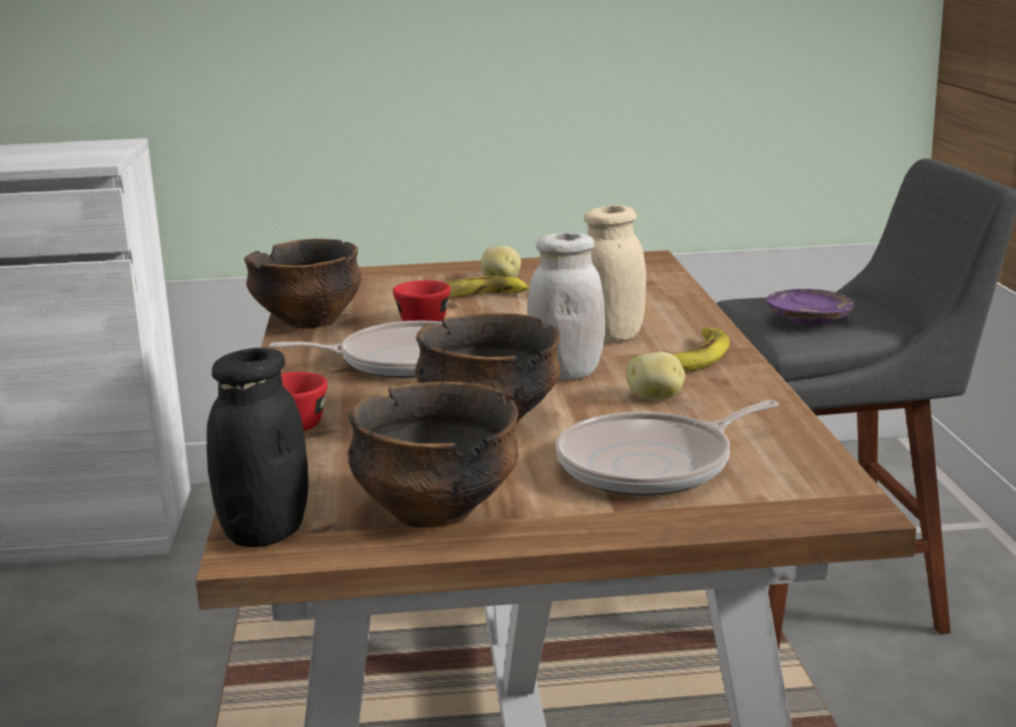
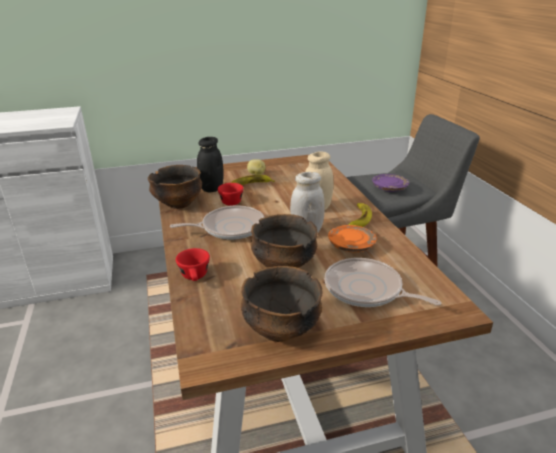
camera: 10 degrees left, 10 degrees up
(264, 532) = (204, 351): black jar -> black jar (212, 188)
(652, 465) = (366, 290): frying pan -> frying pan turned 75 degrees clockwise
(656, 398) = (351, 246): potato -> orange plate

